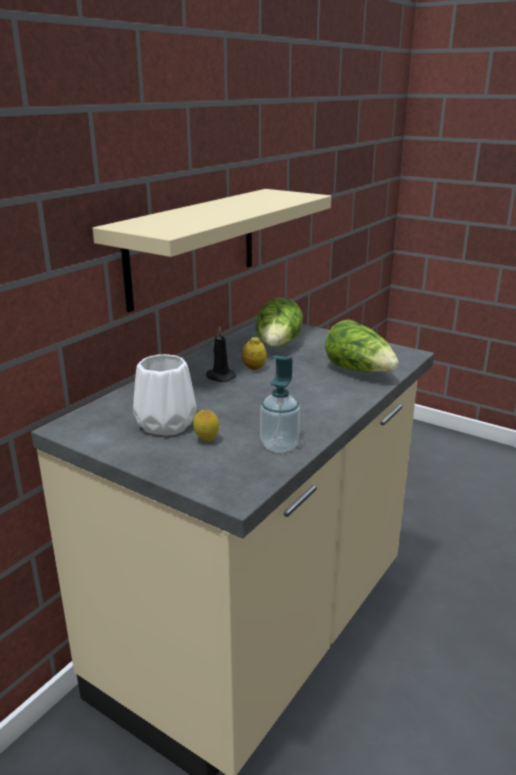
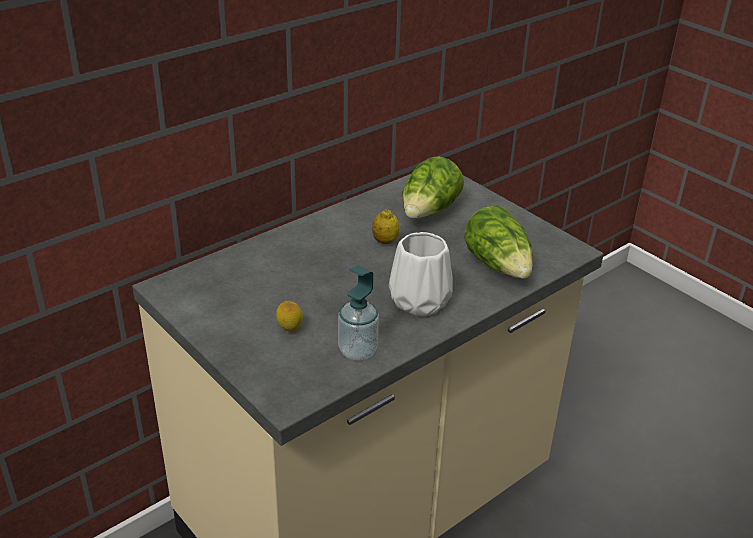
camera: 15 degrees right, 10 degrees up
(167, 424) = (261, 302): white vase -> white vase (421, 301)
(193, 246) = (343, 91): beige shelf -> none
(219, 377) = (342, 247): black candle -> none

